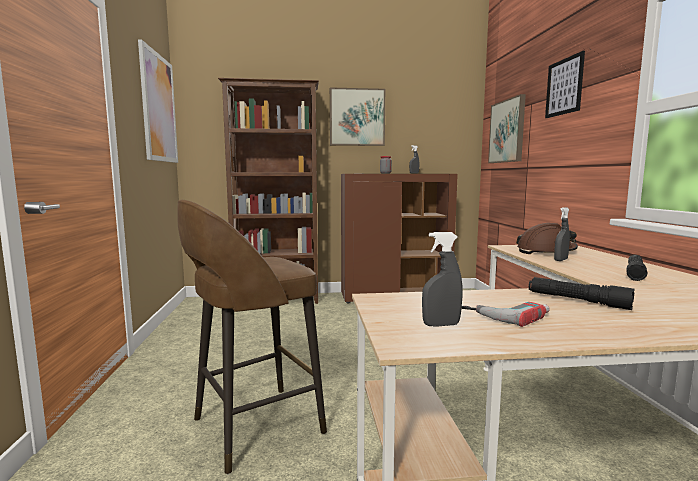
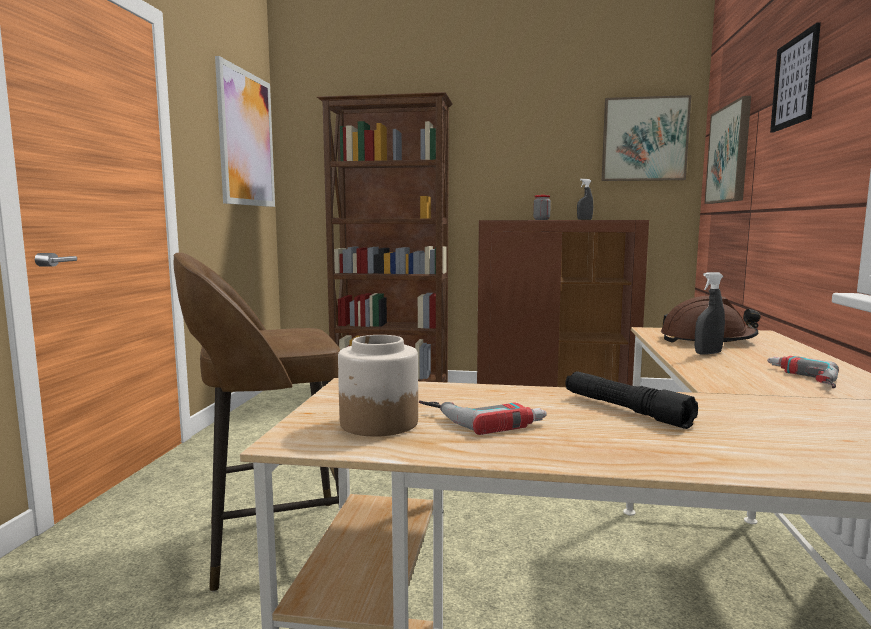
camera: 15 degrees right, 0 degrees up
(357, 117) = (508, 141): picture -> picture (644, 139)
(441, 325) = (378, 422): grey spray bottle -> jar
(635, 273) = (798, 379): black flashlight -> power drill

